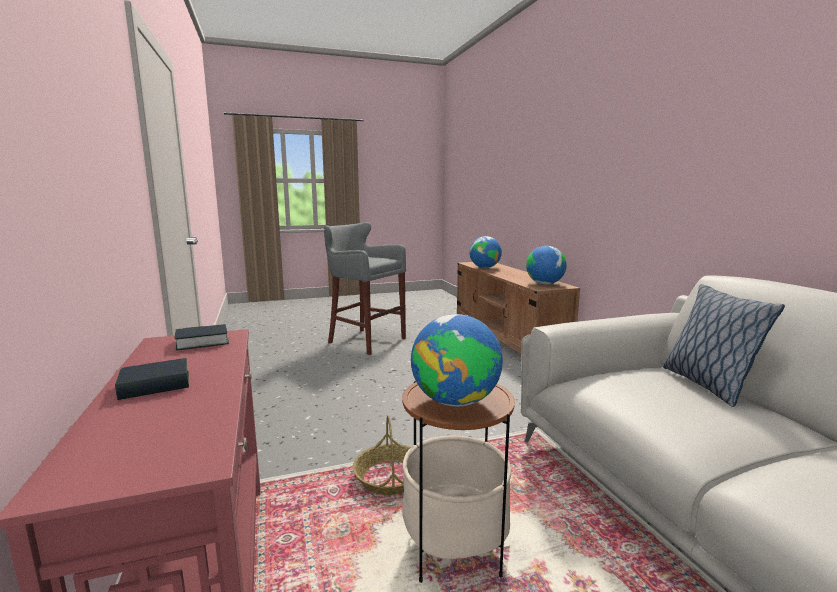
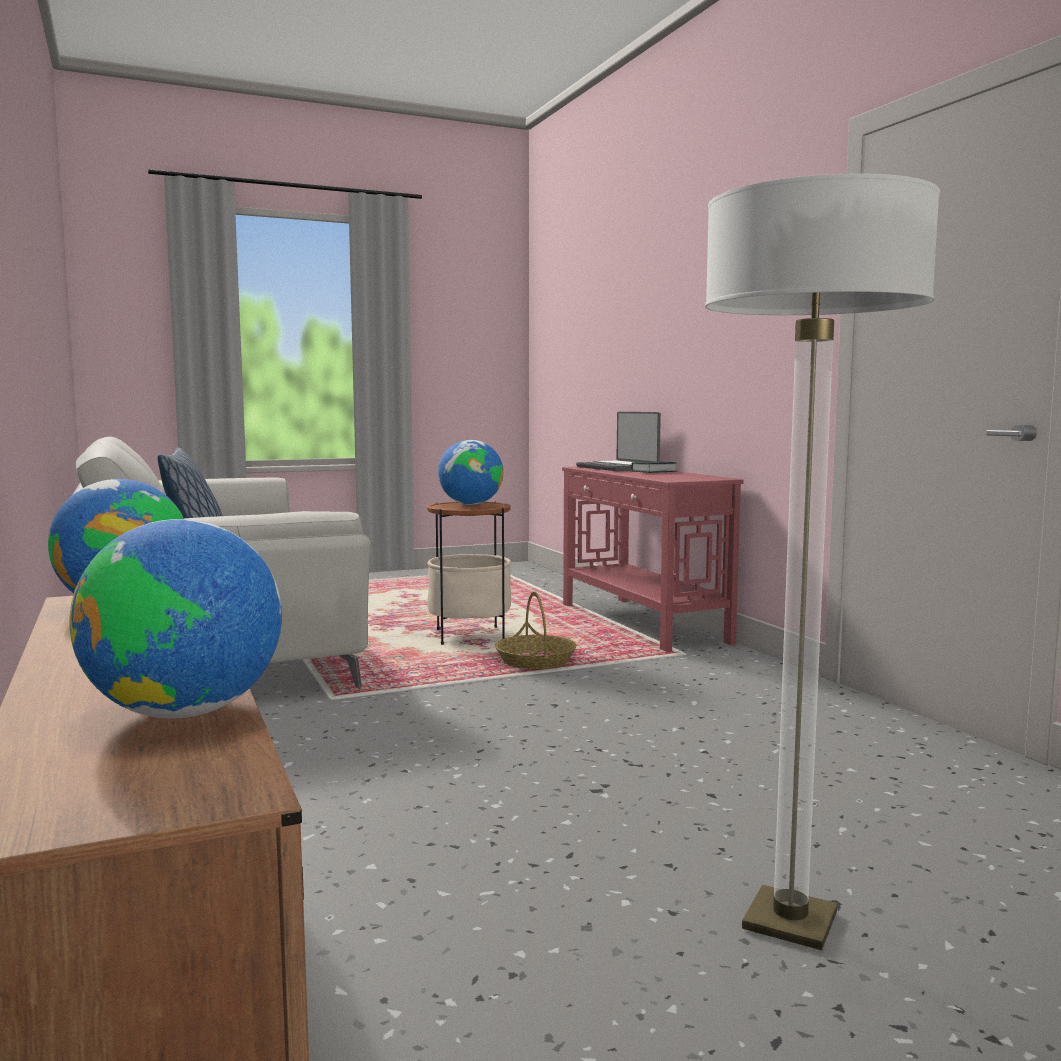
camera: 175 degrees right, 5 degrees down
(139, 436) = (618, 468): none -> laptop
(202, 342) = (683, 478): book -> none
(365, 340) = (790, 921): grey stool -> floor lamp

